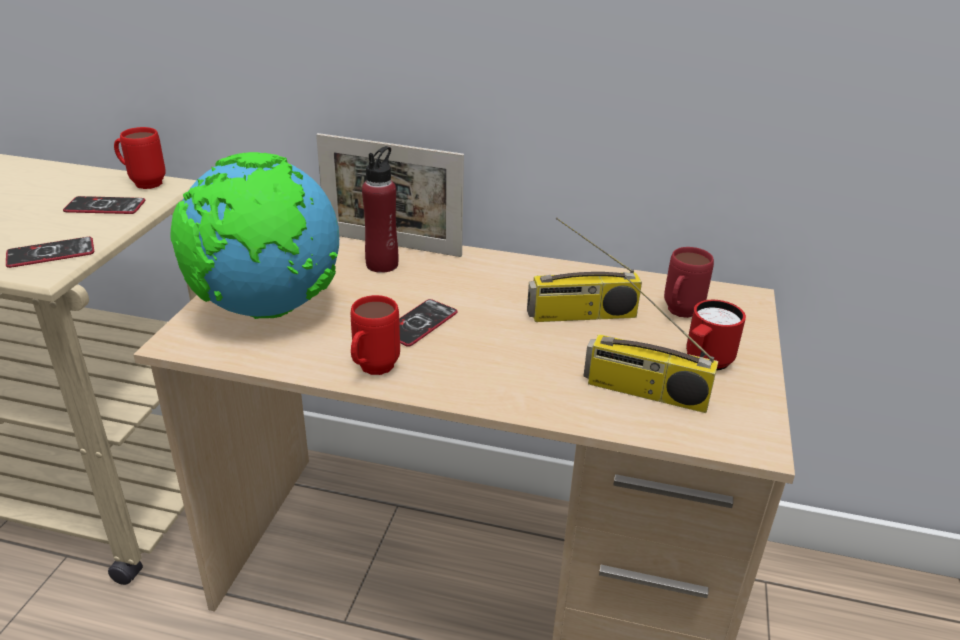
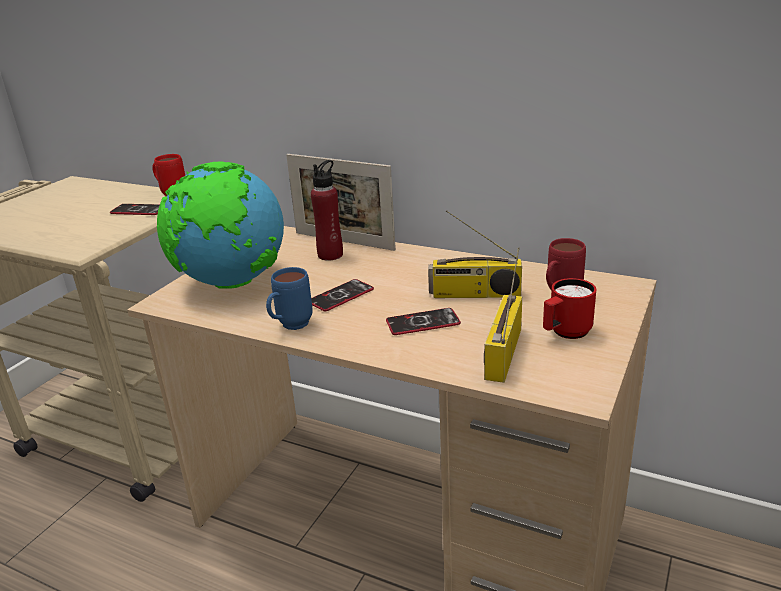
camera: 15 degrees right, 5 degrees down
(51, 253) = (90, 239): phone -> phone (423, 323)
(372, 371) = (290, 327): red mug -> blue mug
(644, 392) = (502, 352): radio -> radio turned 75 degrees clockwise

